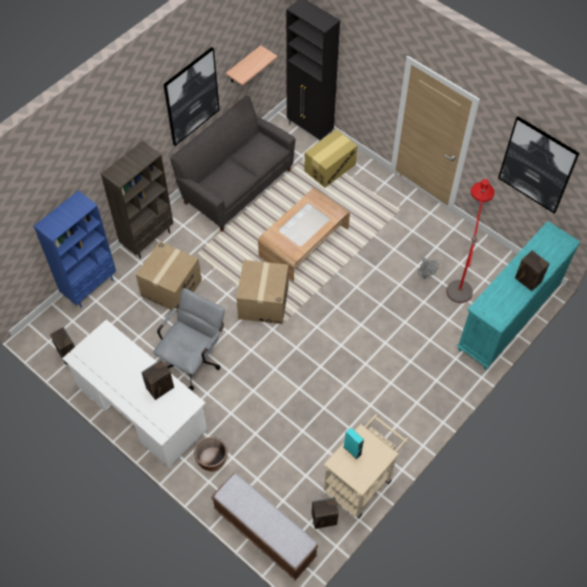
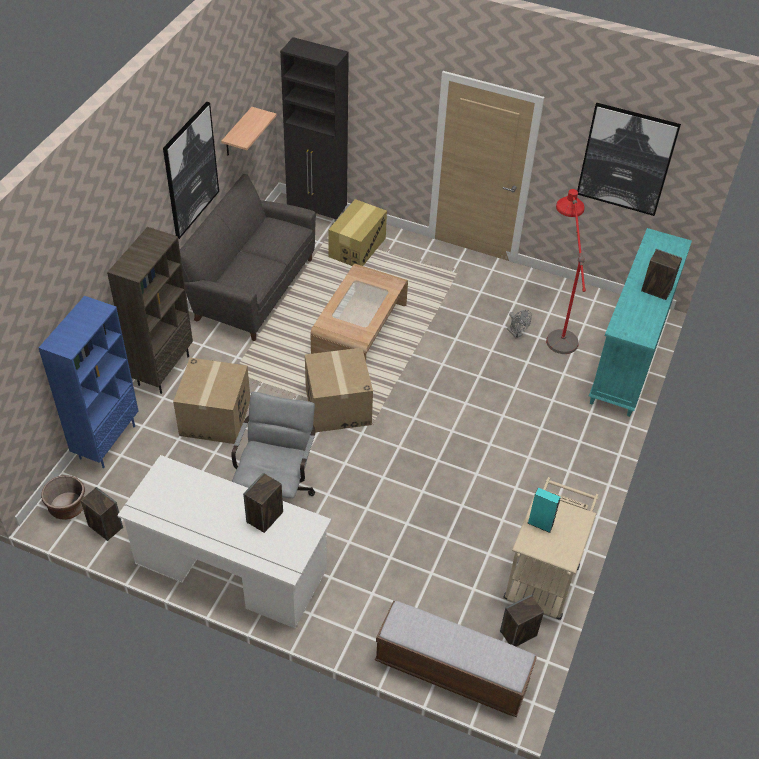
camera: 20 degrees left, 10 degrees down
(212, 460) = (347, 603): brown planter -> brown planter (67, 507)

